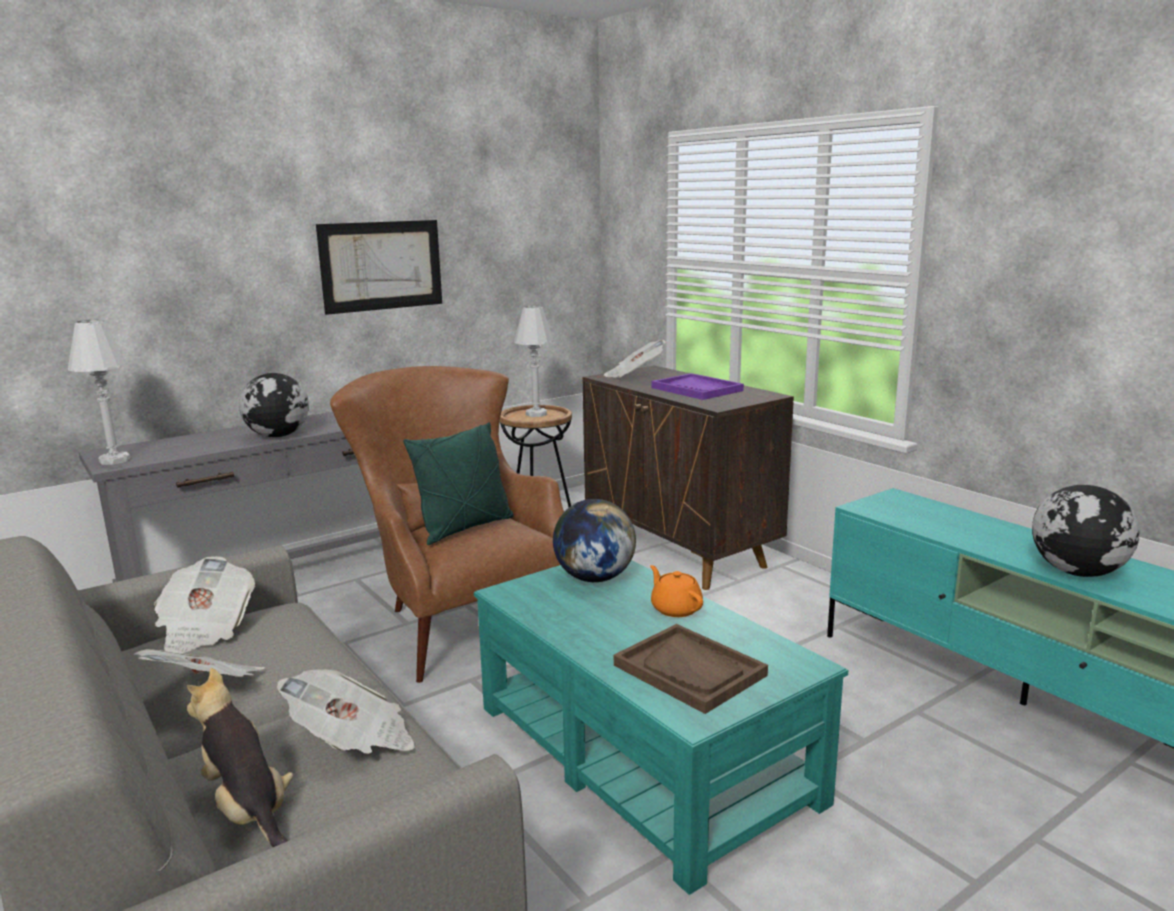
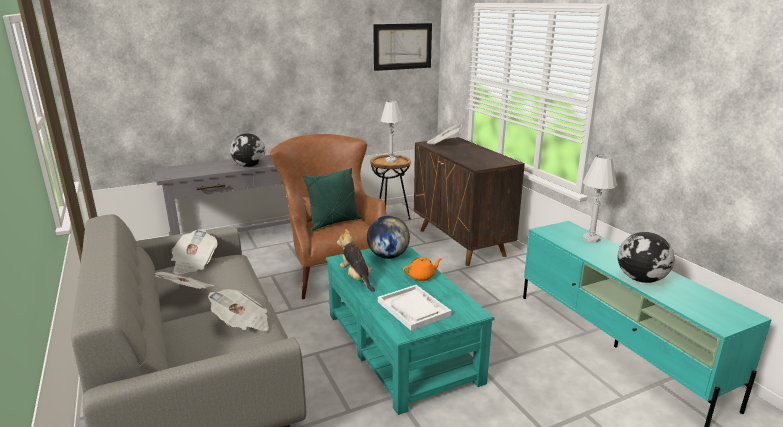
camera: 10 degrees right, 5 degrees up
(115, 460) = (168, 174): white table lamp -> white table lamp (591, 239)
(248, 810) = (190, 348): plush toy -> plush toy (356, 278)
(381, 266) = (311, 75): picture -> picture (402, 46)
(676, 609) = (422, 276): orange teapot -> orange teapot turned 90 degrees clockwise
(690, 670) = (413, 308): brown tray -> white tray
(697, 389) = (472, 155): purple tray -> none

